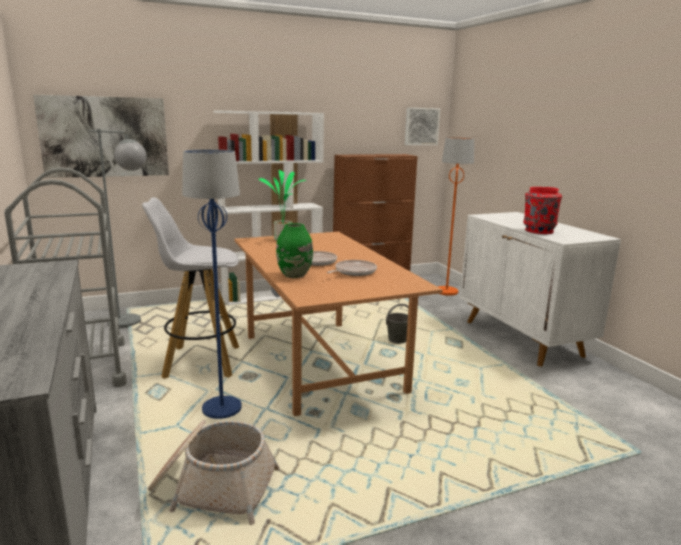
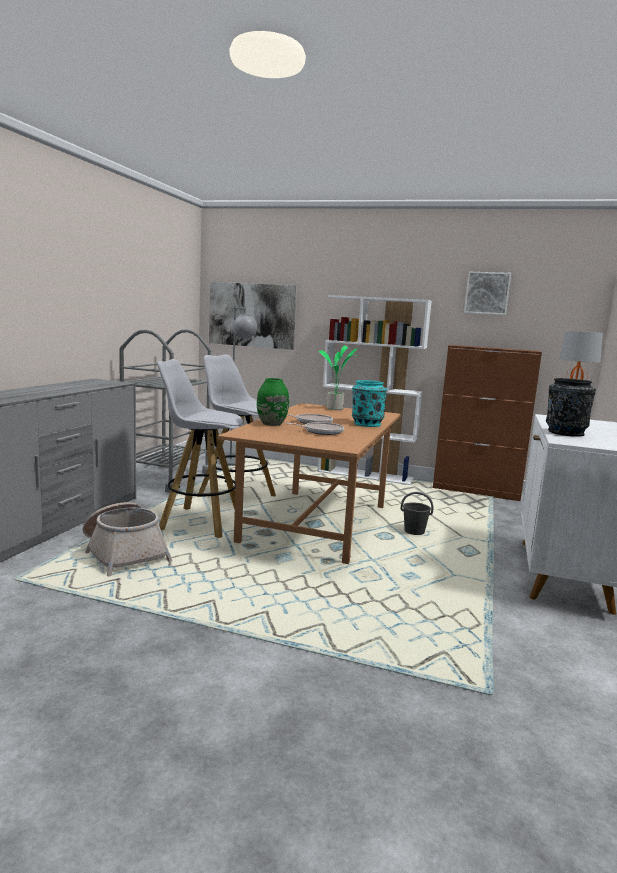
camera: 40 degrees right, 5 degrees down
(221, 409) = (199, 522): blue floor lamp -> white stool
(354, 251) = (366, 424): none -> turquoise vase
(421, 126) = (565, 321): picture -> picture (487, 293)
(538, 231) = (565, 433): red vase -> black vase

